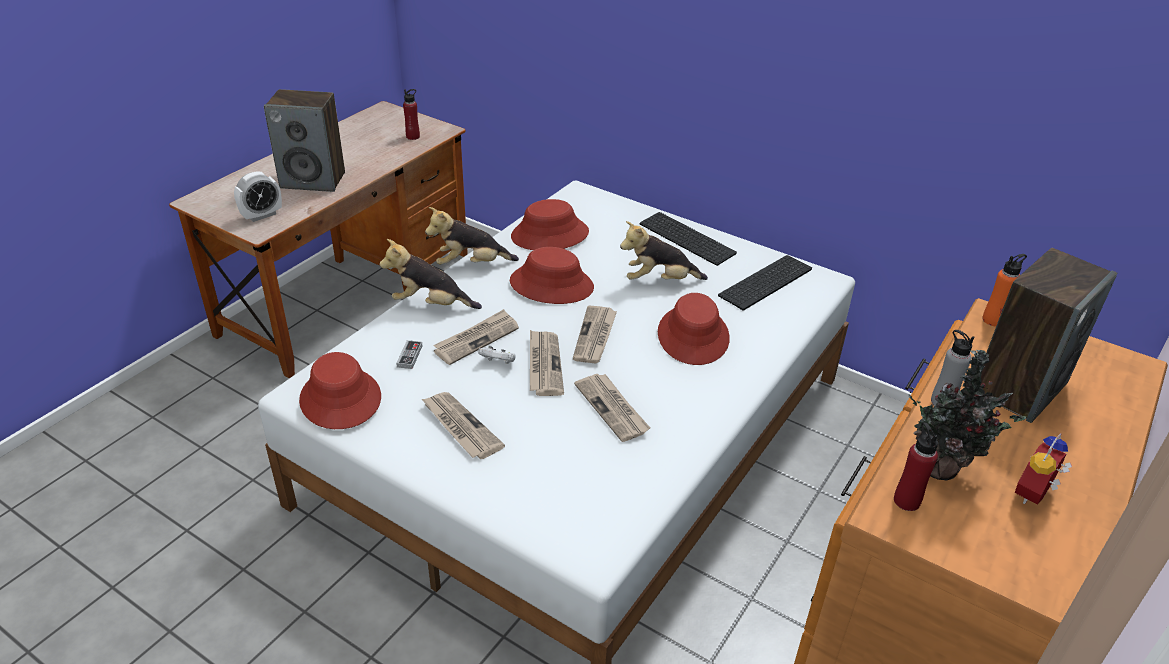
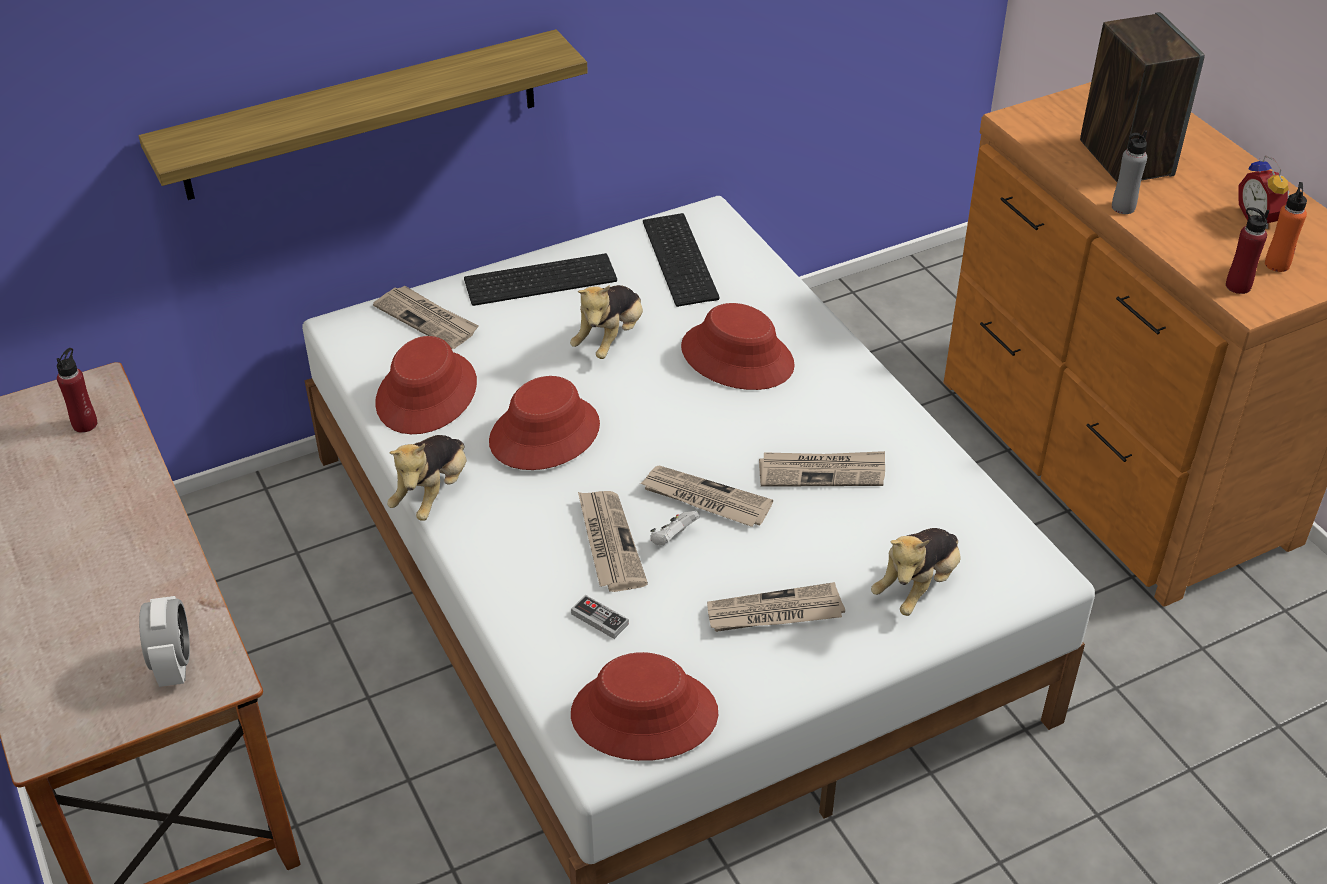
camera: 60 degrees left, 5 degrees up
(313, 180) = (116, 576): speaker -> none
(431, 304) = (497, 563): plush toy -> plush toy (917, 586)
(595, 336) = (681, 436): newspaper -> newspaper (428, 319)
(636, 71) = (361, 115): none -> shelf
(943, 467) = (1207, 248): potted plant -> none
(993, 320) = (1023, 123): orange bottle -> orange bottle (1277, 264)

